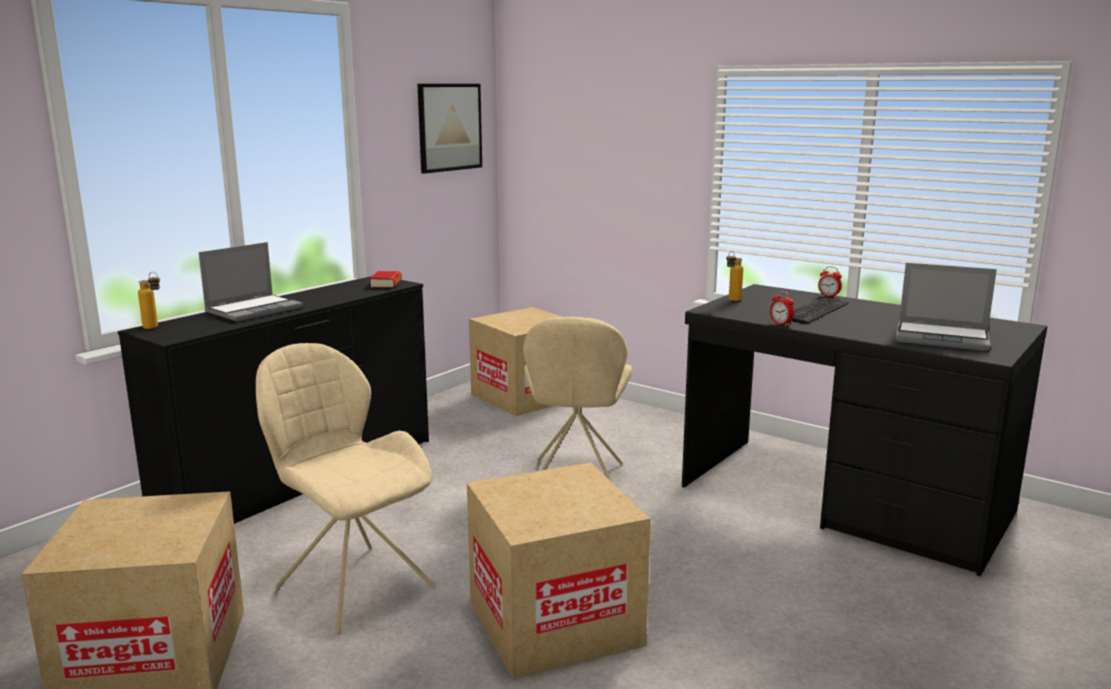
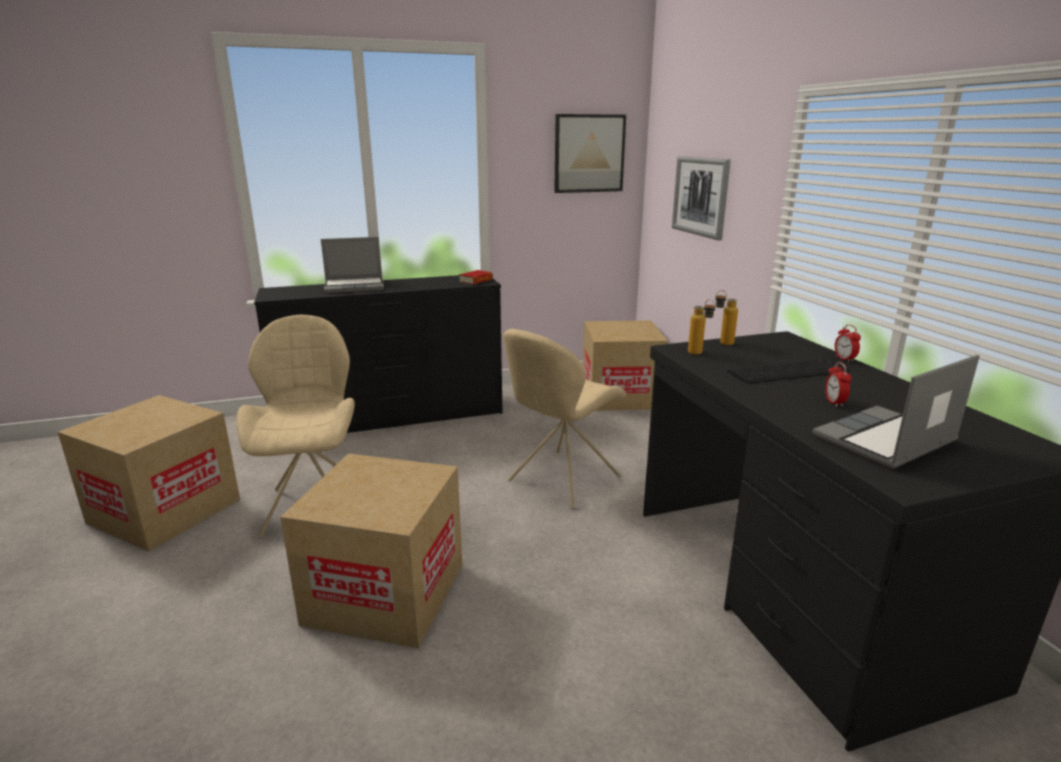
camera: 35 degrees right, 5 degrees up
(155, 328) = (278, 289): bottle -> bottle (699, 354)
(594, 168) = (700, 196): none -> picture
(781, 324) = (716, 378): alarm clock -> alarm clock (834, 402)
(943, 338) = (885, 440): laptop -> laptop turned 90 degrees clockwise

